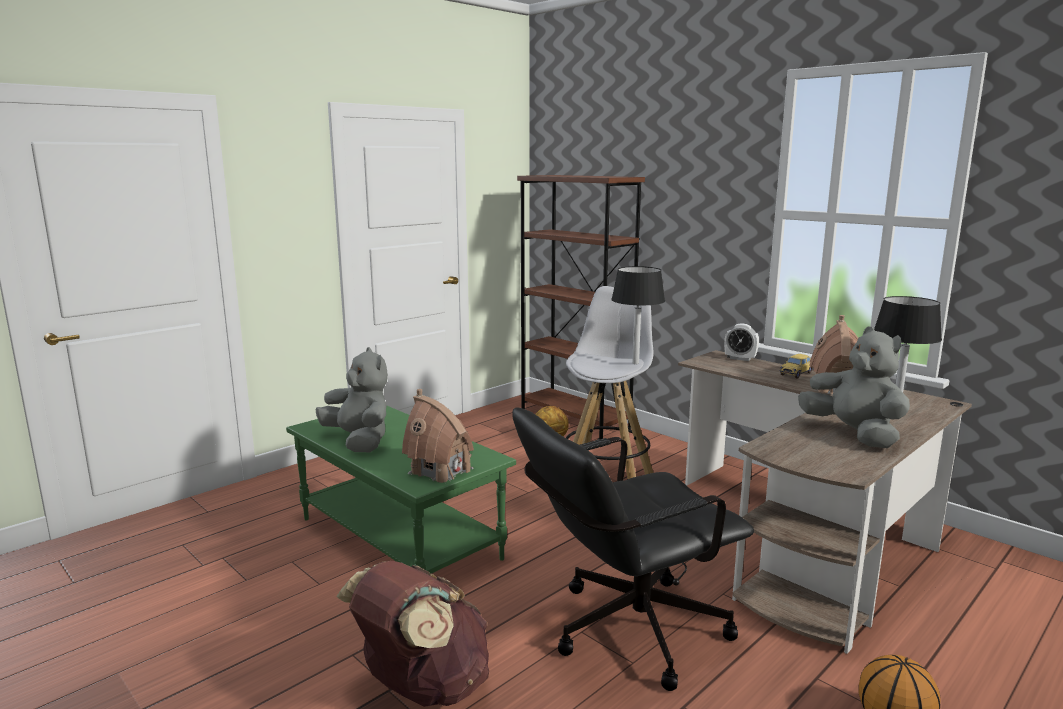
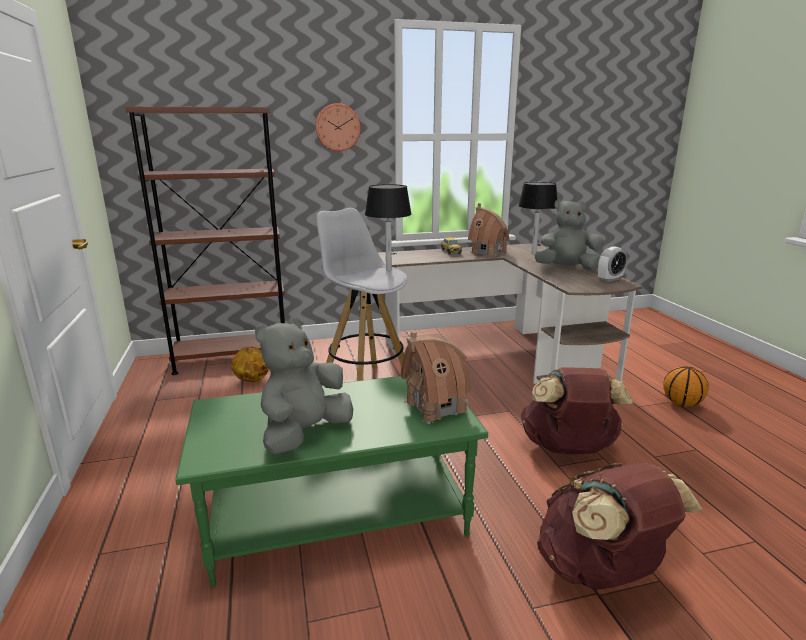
camera: 60 degrees left, 5 degrees up
(359, 441) = (305, 434): grey plush toy -> grey plush toy turned 45 degrees counterclockwise
(624, 632) = (568, 449): black office chair -> brown backpack
(711, 198) = (337, 127): none -> wall clock
(740, 358) = (403, 252): alarm clock -> alarm clock (610, 279)

